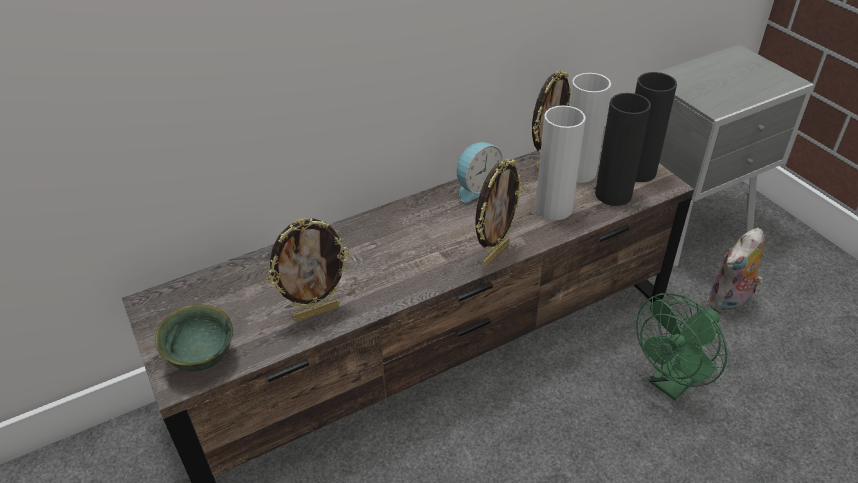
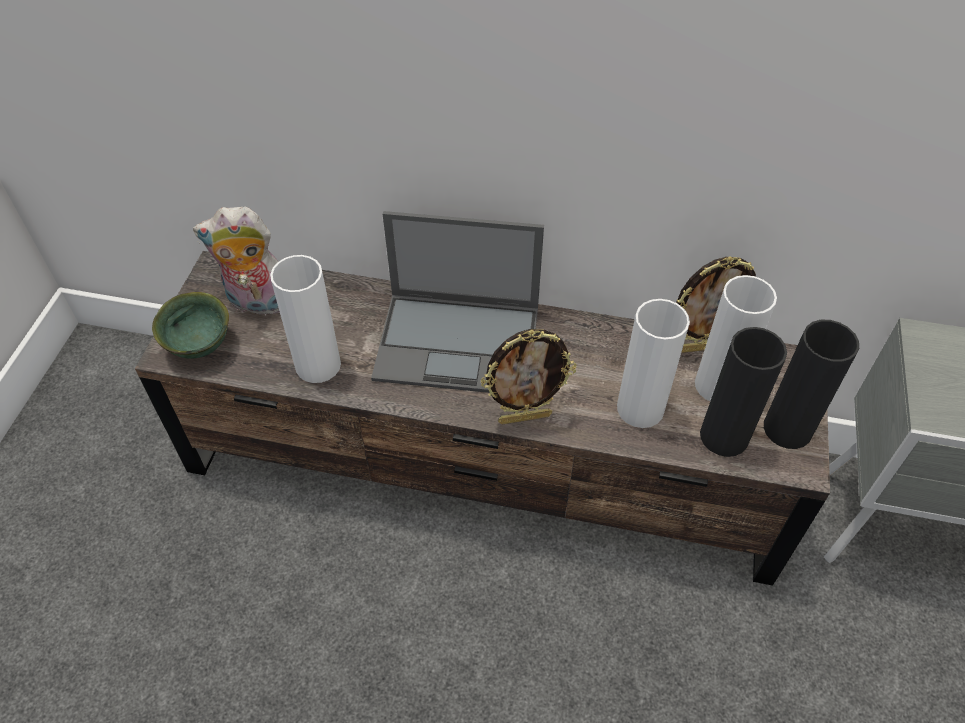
camera: 40 degrees right, 10 degrees up
(316, 312) = (318, 365): picture frame -> white vase
(402, 239) = (460, 343): none -> laptop
(476, 187) = (590, 332): alarm clock -> none
(672, 383) = (675, 676): green fan -> none
(729, 303) = (845, 648): plush toy -> plush toy (257, 303)

